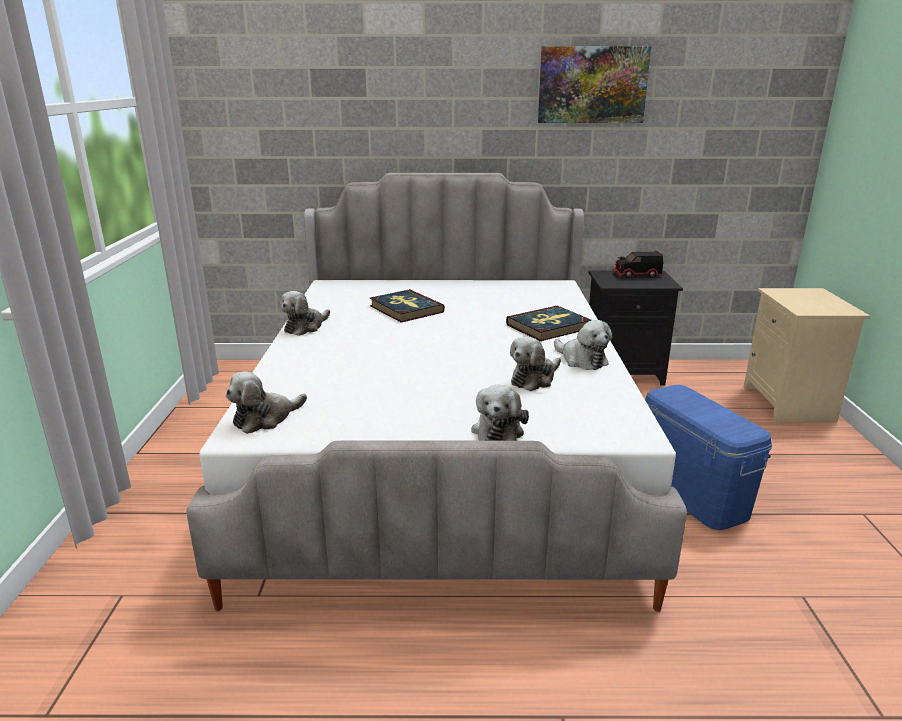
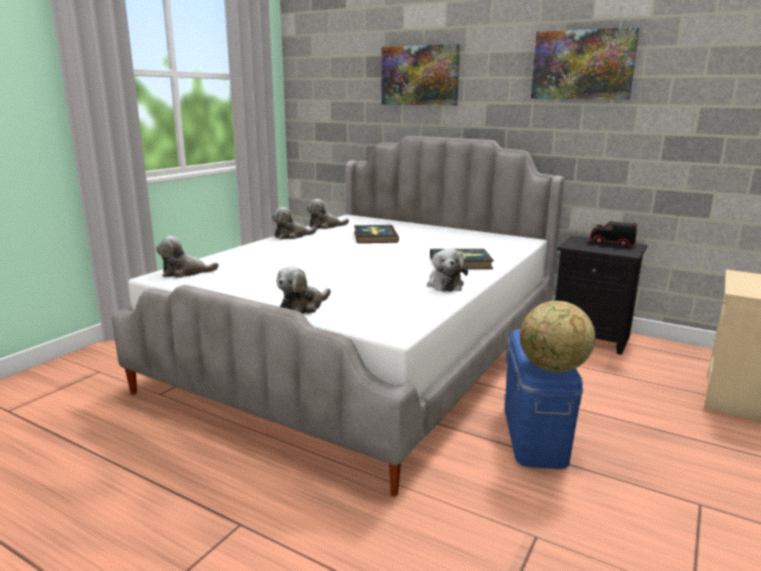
camera: 30 degrees right, 5 degrees down
(393, 95) = (420, 75): none -> picture
(534, 379) = (385, 287): plush toy -> plush toy (325, 226)
(738, 427) = (553, 369): none -> globe

